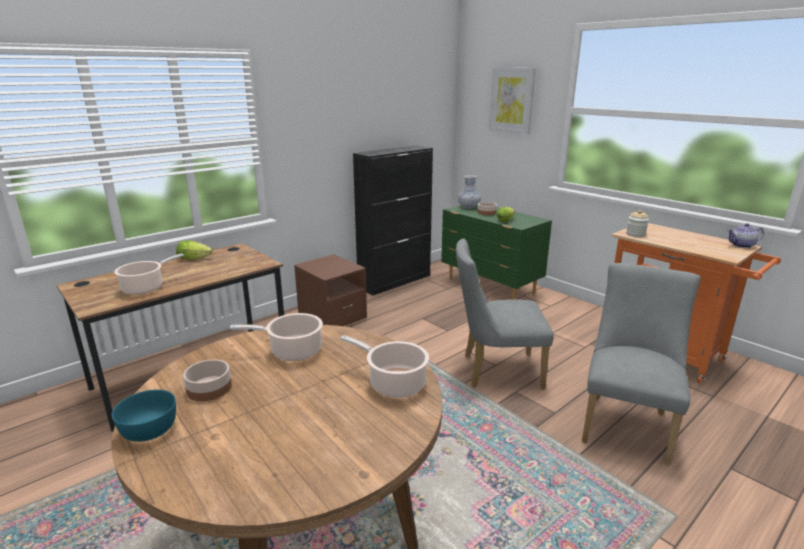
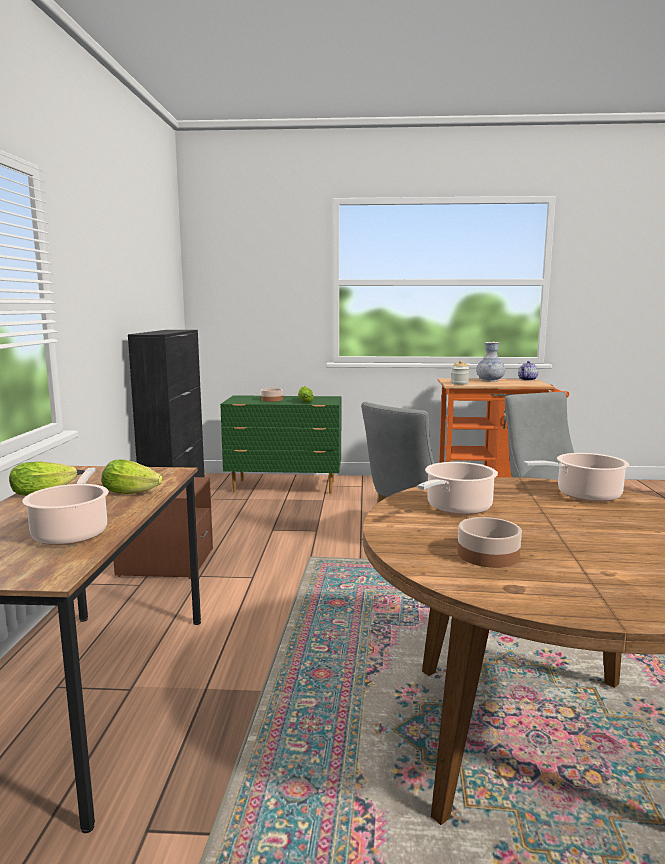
camera: 45 degrees left, 10 degrees down
(149, 430) = (554, 600): turquoise bowl -> none
(218, 272) = (133, 492): none -> lettuce
(469, 207) = (241, 399): vase -> vase (490, 380)
(512, 100) = (264, 276): picture -> none

